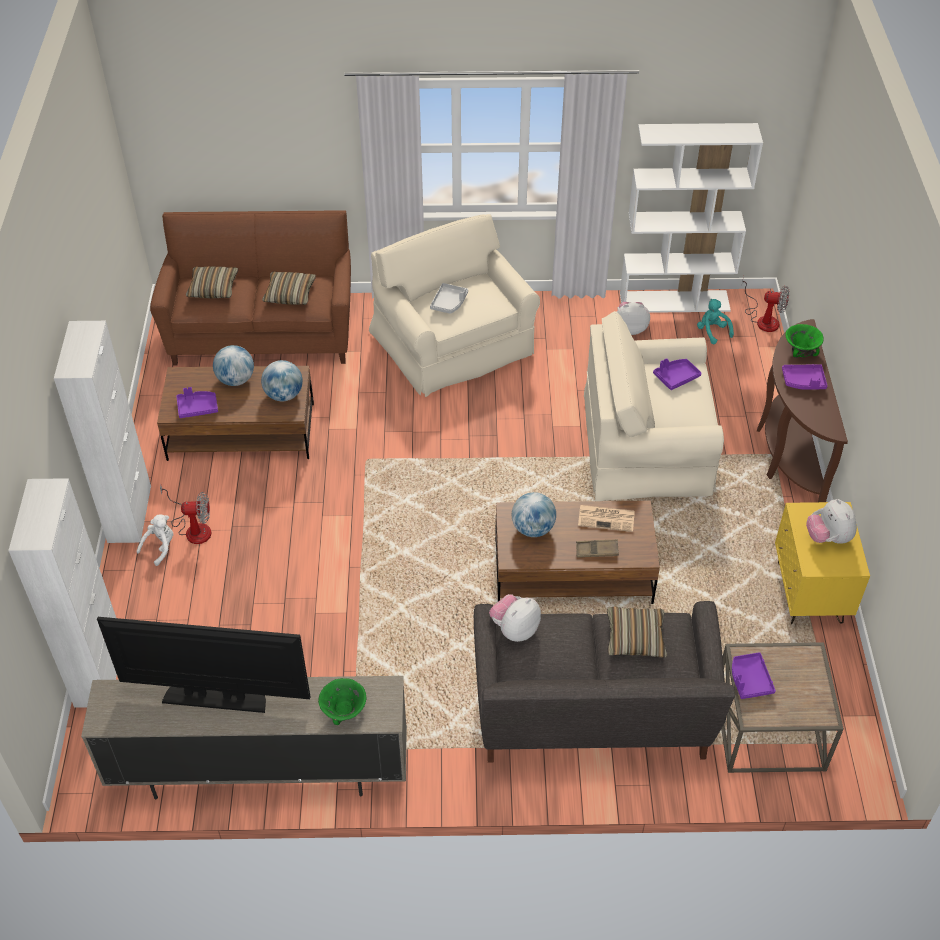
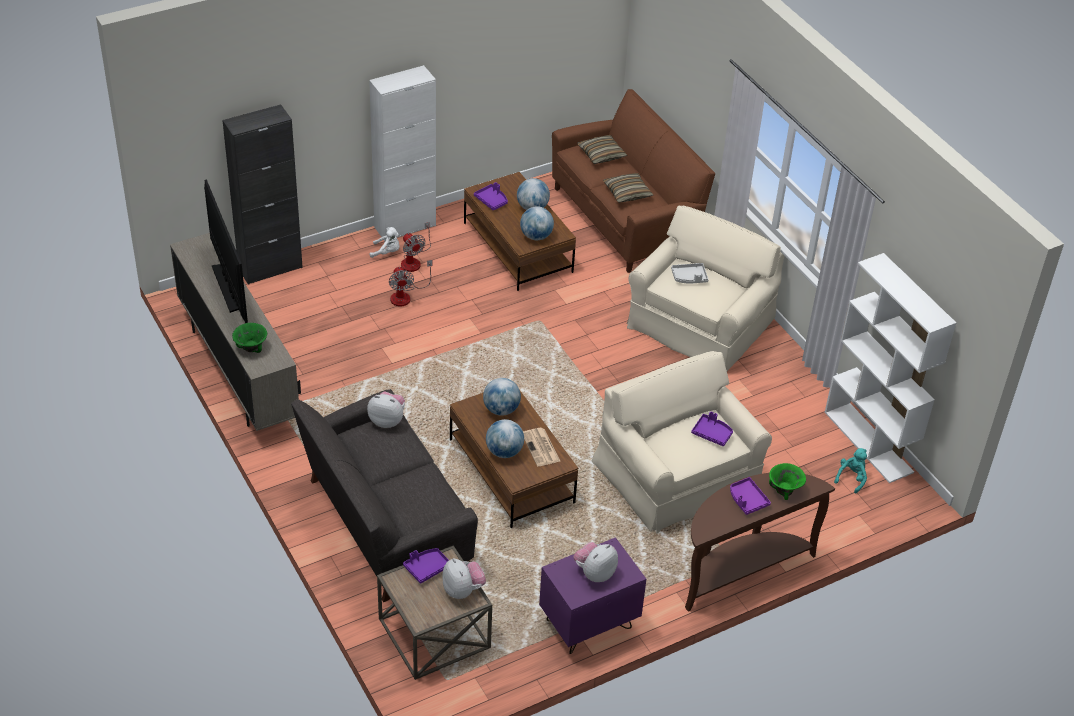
camera: 60 degrees right, 5 degrees down
(99, 672) = (270, 268): white cabinet -> black cabinet
(597, 550) = (504, 452): brown tray -> globe
(630, 328) = (808, 423): plush toy -> plush toy (463, 590)
(635, 637) = (420, 487): pillow -> none
(763, 319) = (899, 509): fan -> fan (405, 295)
(809, 593) = (588, 625): yellow nightstand -> purple nightstand

